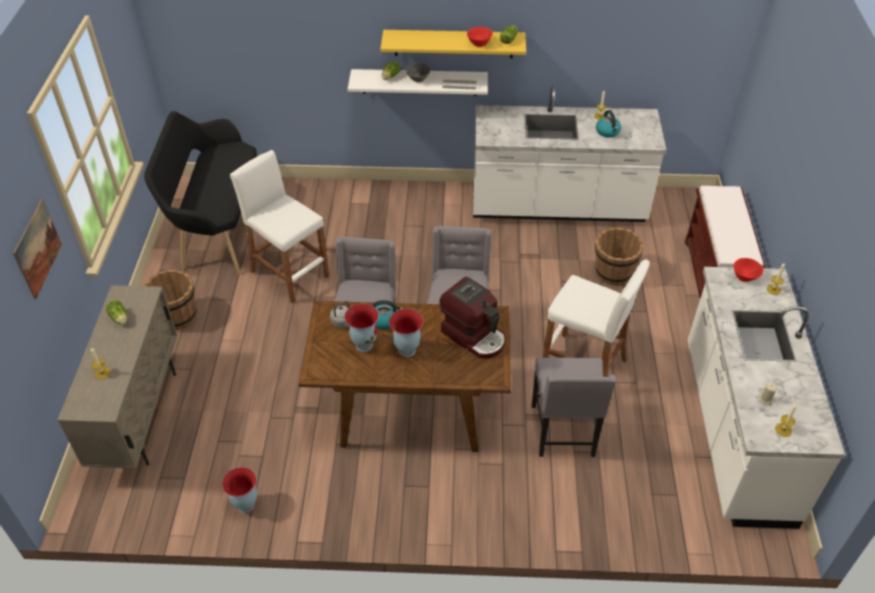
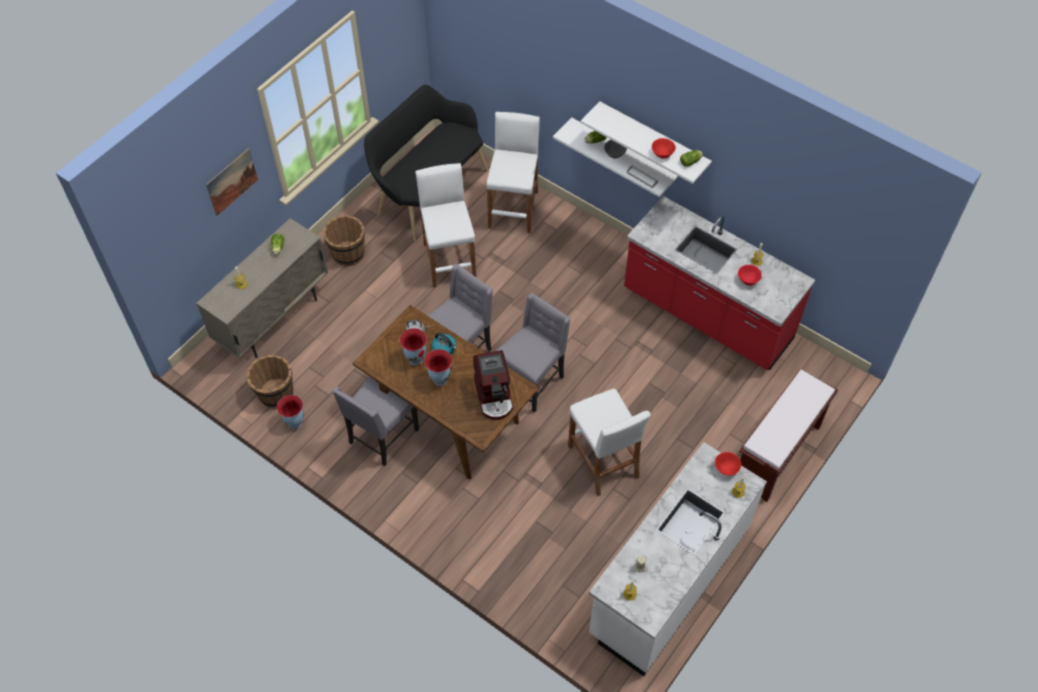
camera: 35 degrees right, 10 degrees up
(315, 205) = (513, 209): none -> white stool
(453, 43) = (653, 139): yellow shelf -> white shelf
(558, 208) = (706, 316): white counter -> red counter
(564, 432) = (541, 503): grey chair -> grey chair (382, 437)
(608, 132) = (748, 280): kettle -> red bowl
(613, 273) = (698, 400): brown bucket -> brown bucket (275, 394)

